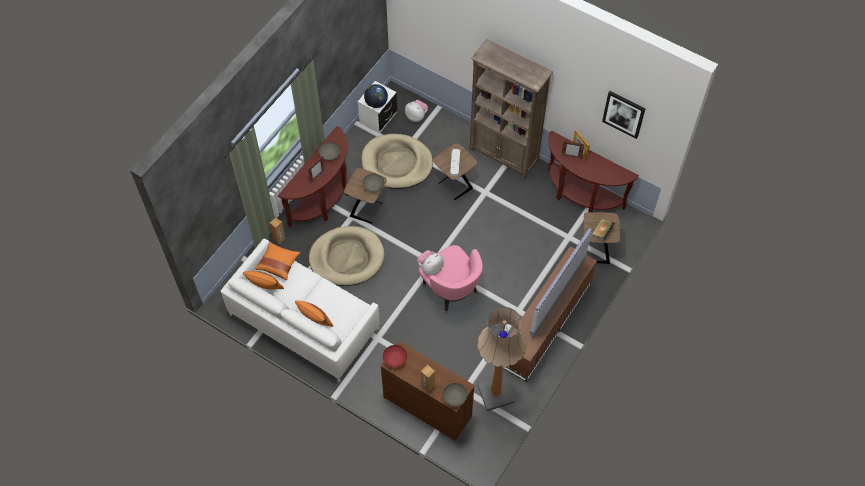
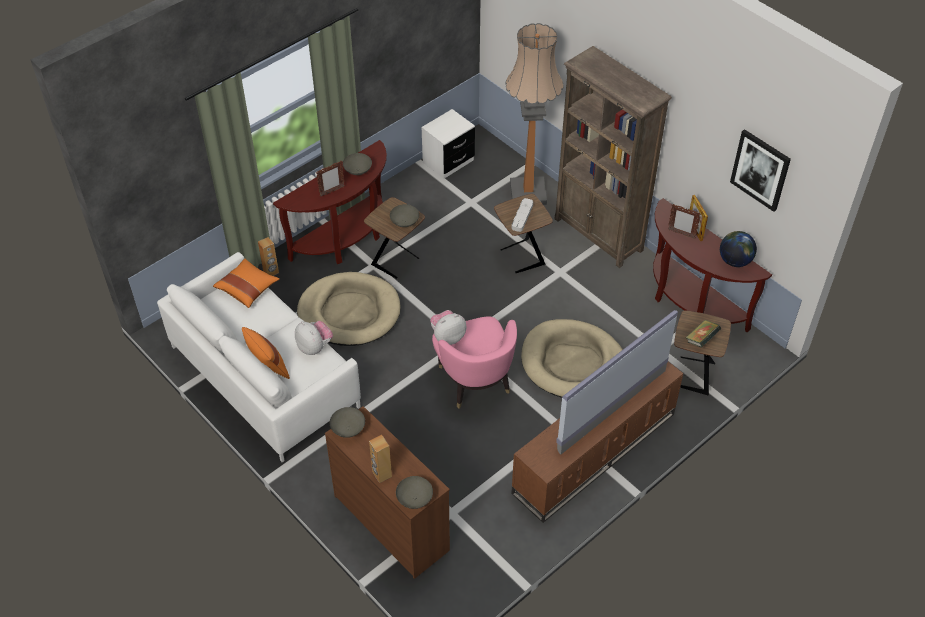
camera: 15 degrees right, 10 degrees down
(265, 288) = (219, 314): orange pillow -> none
(376, 103) = (444, 133): globe -> globe (734, 260)
(394, 359) = (347, 429): red bowl -> grey bowl
(397, 163) = (454, 216): beige dog bed -> beige dog bed (573, 363)
(416, 116) = (498, 169): plush toy -> plush toy (314, 347)
(495, 394) = (493, 528): floor lamp -> floor lamp (528, 193)

